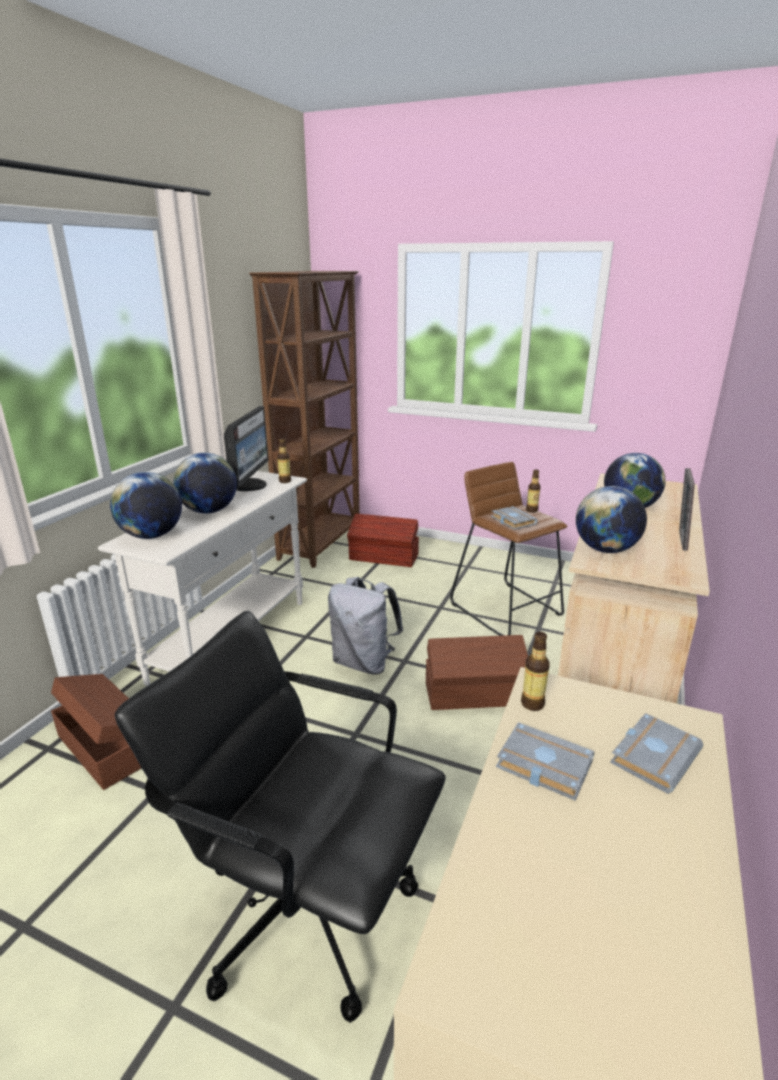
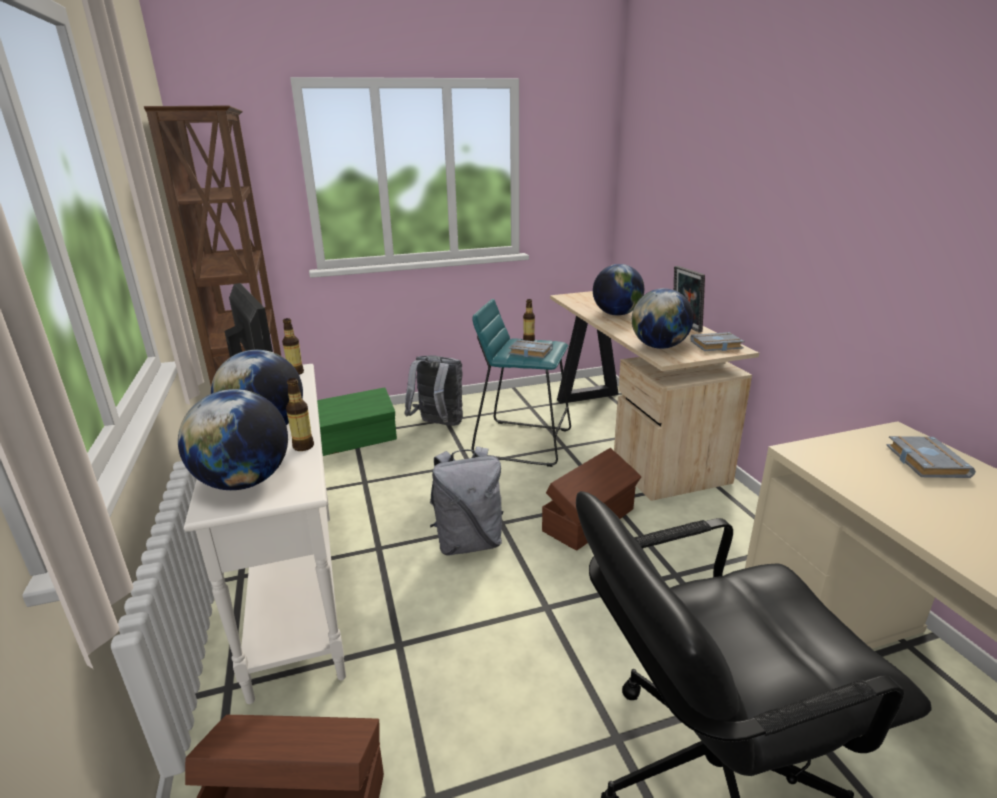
camera: 40 degrees left, 0 degrees up
(384, 557) = (357, 440): brown storage box -> green storage box
(456, 568) = (438, 425): none -> grey backpack
(506, 609) = (523, 442): brown stool -> turquoise stool
(532, 704) = (822, 466): bottle -> bottle (303, 446)
(541, 766) = (902, 501): grey book -> grey book (716, 346)

